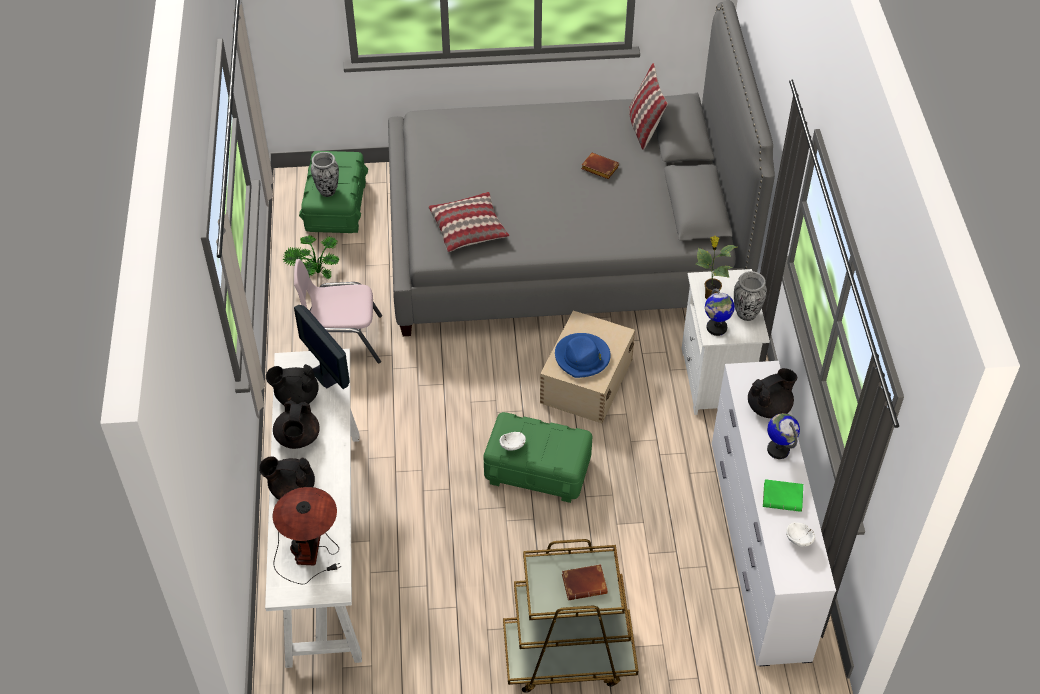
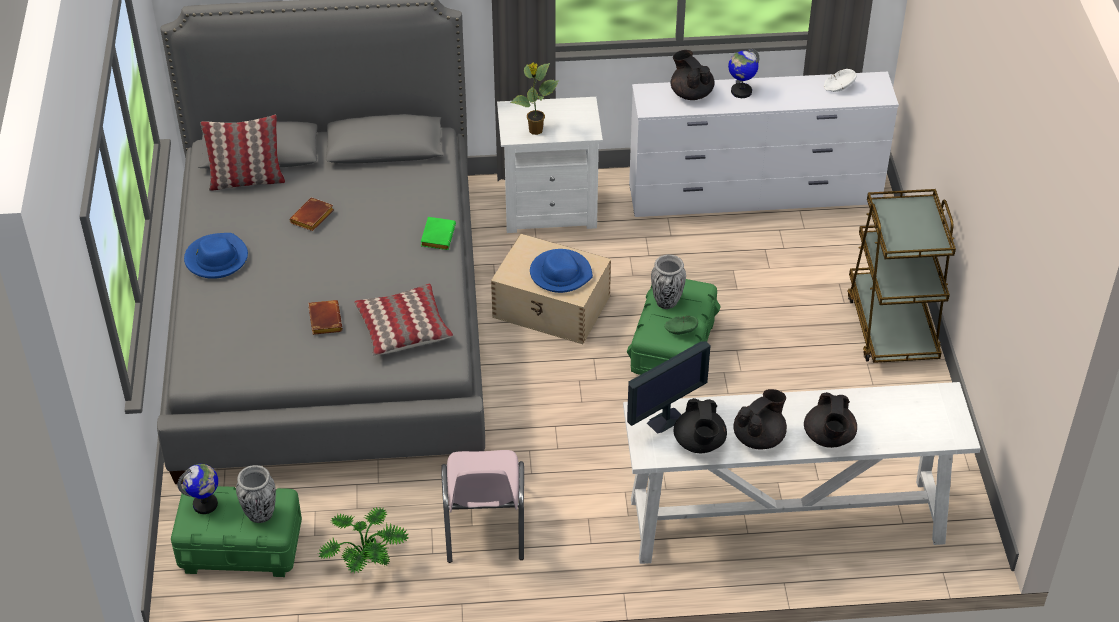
camera: 90 degrees left, 5 degrees down
(298, 438) = (759, 437): black teapot -> black teapot turned 45 degrees counterclockwise
(307, 548) = (903, 419): table lamp -> none
(513, 445) = (680, 330): white bowl -> green bowl
(548, 119) = (216, 259): none -> blue hat
(585, 583) = (908, 218): brown book -> brown book (324, 320)
(716, 328) = (579, 129): globe -> globe (205, 504)
(746, 314) = (560, 108): vase -> vase (666, 302)
(783, 497) = (794, 92): green book -> green book (437, 235)

